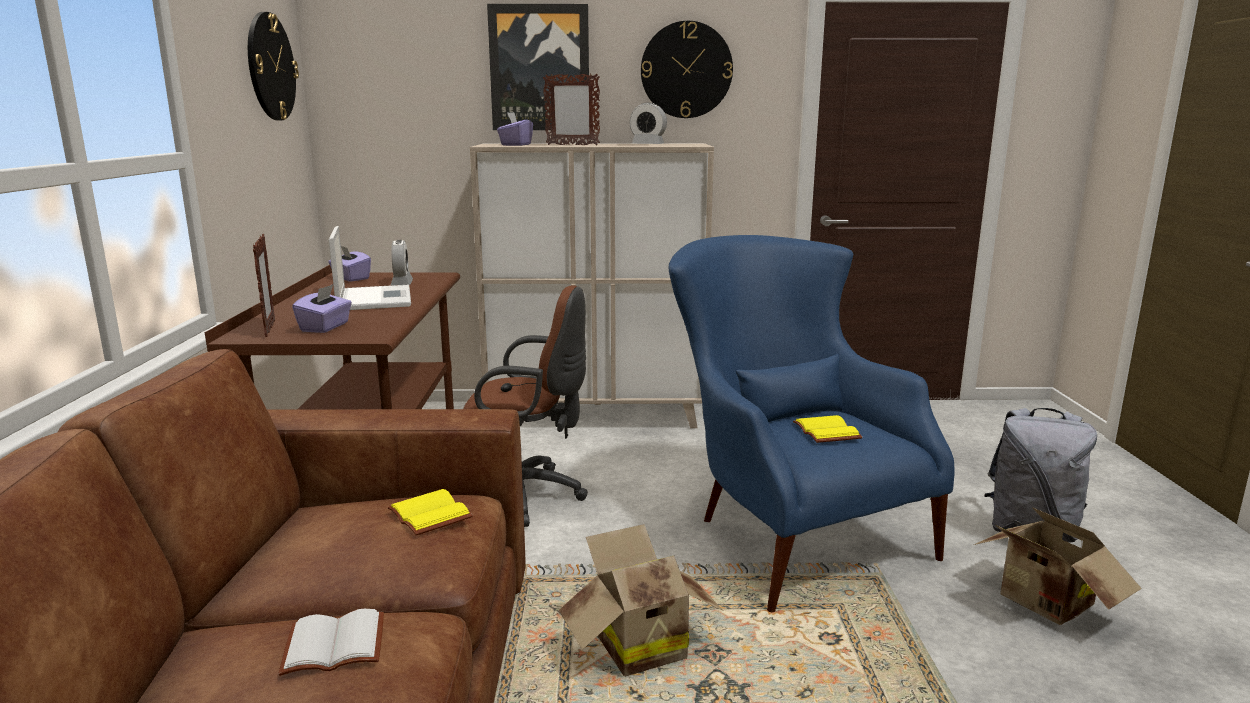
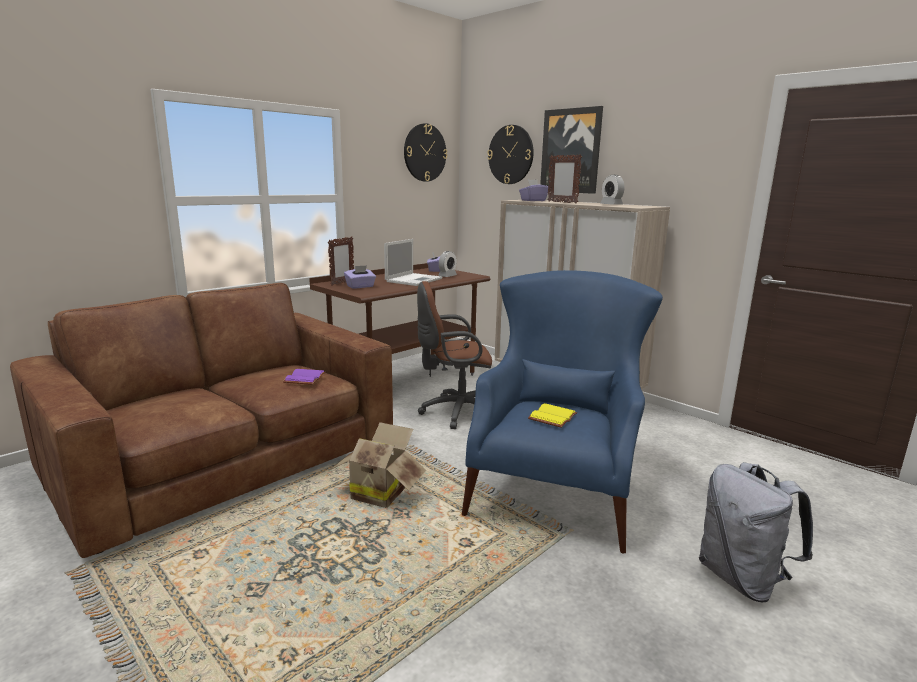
camera: 45 degrees right, 0 degrees up
(332, 647) = (191, 402): white book -> none
(427, 515) = (304, 378): yellow book -> purple book
(525, 496) = (455, 412): brown office chair -> brown office chair turned 120 degrees clockwise
(686, 70) = (665, 150): wall clock -> wall clock (511, 154)
(1044, 605) = (642, 616): cardboard box -> none

